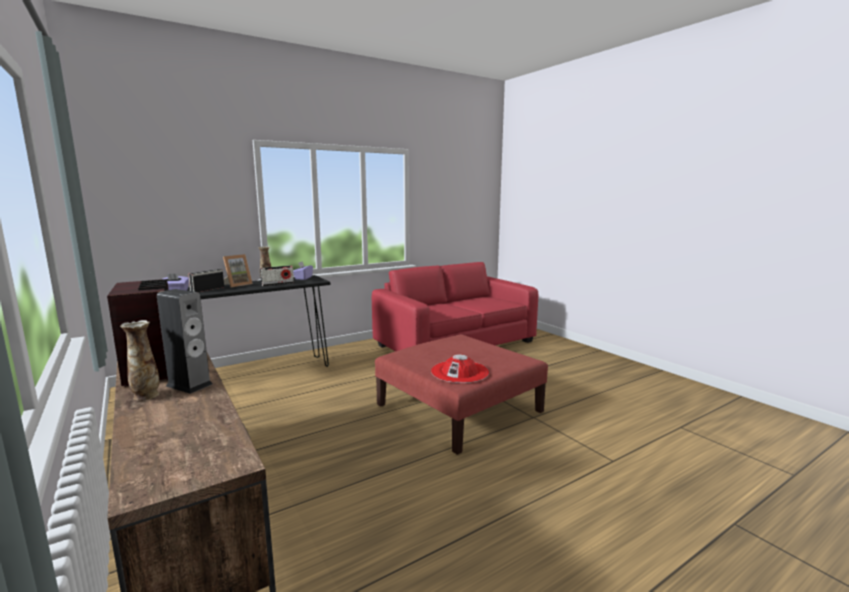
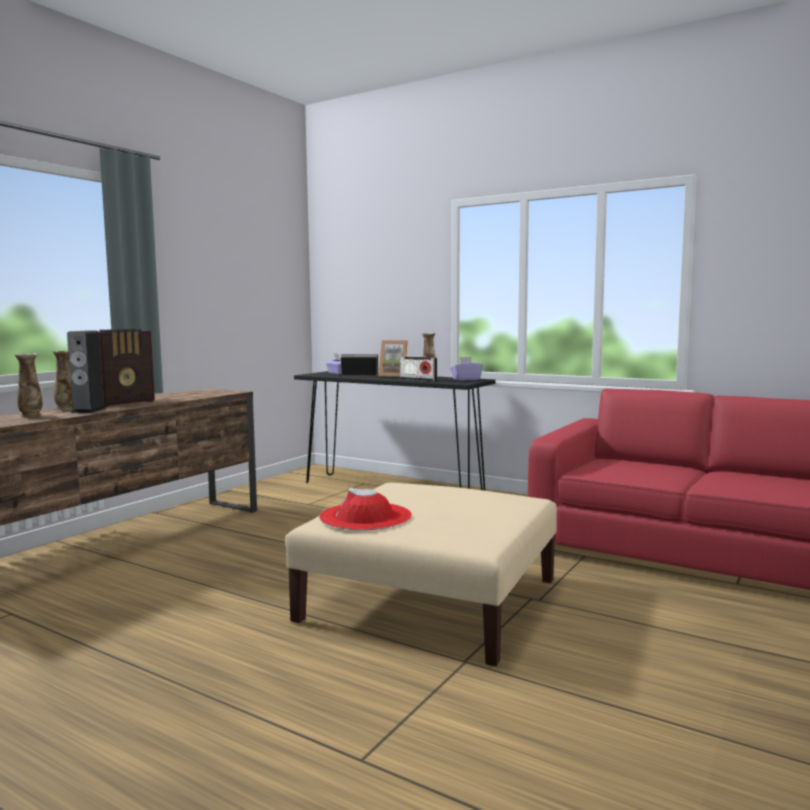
camera: 65 degrees right, 5 degrees down
(176, 413) = (31, 416): none -> vase
(459, 409) = (429, 600): red ottoman -> beige ottoman

